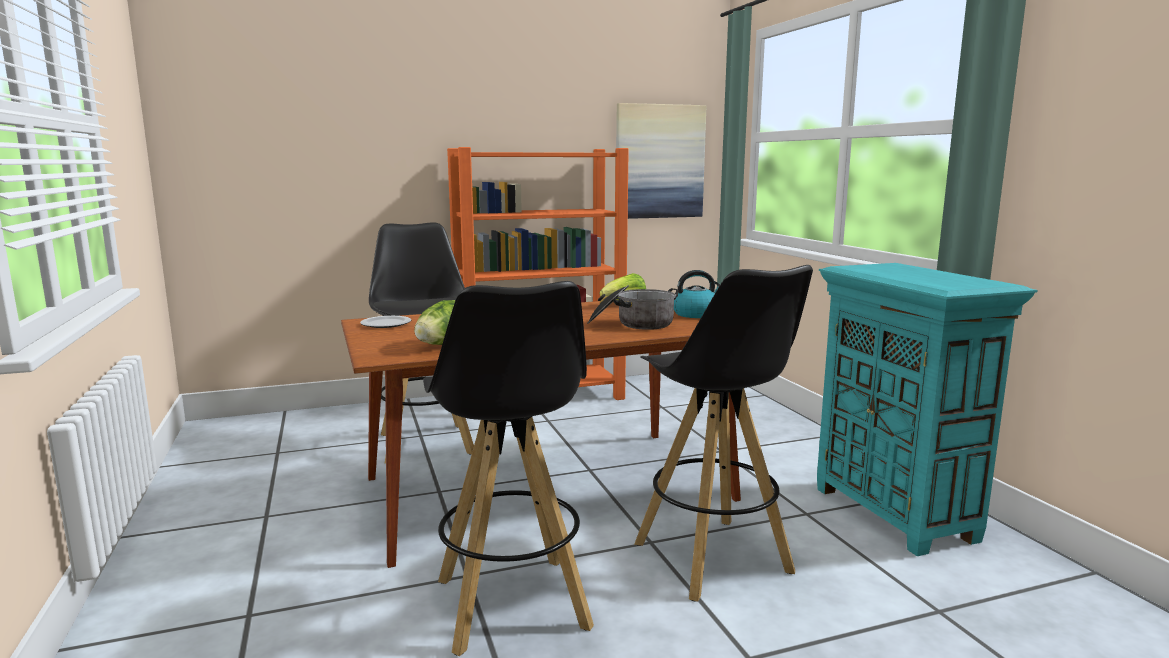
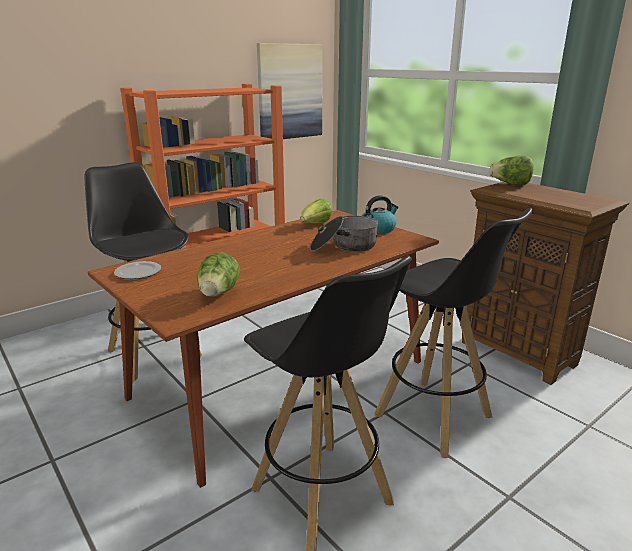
camera: 20 degrees left, 10 degrees up
(884, 265) = (510, 184): none -> lettuce
(896, 514) = (519, 353): turquoise cabinet -> brown cabinet

